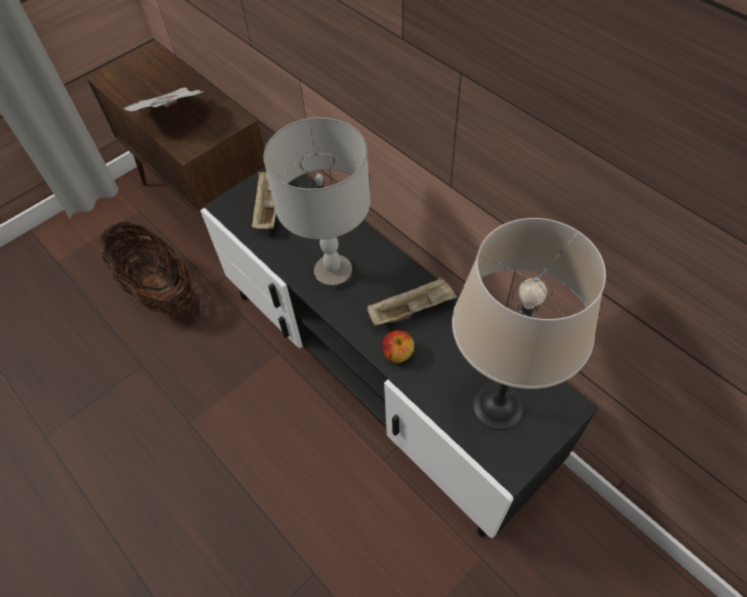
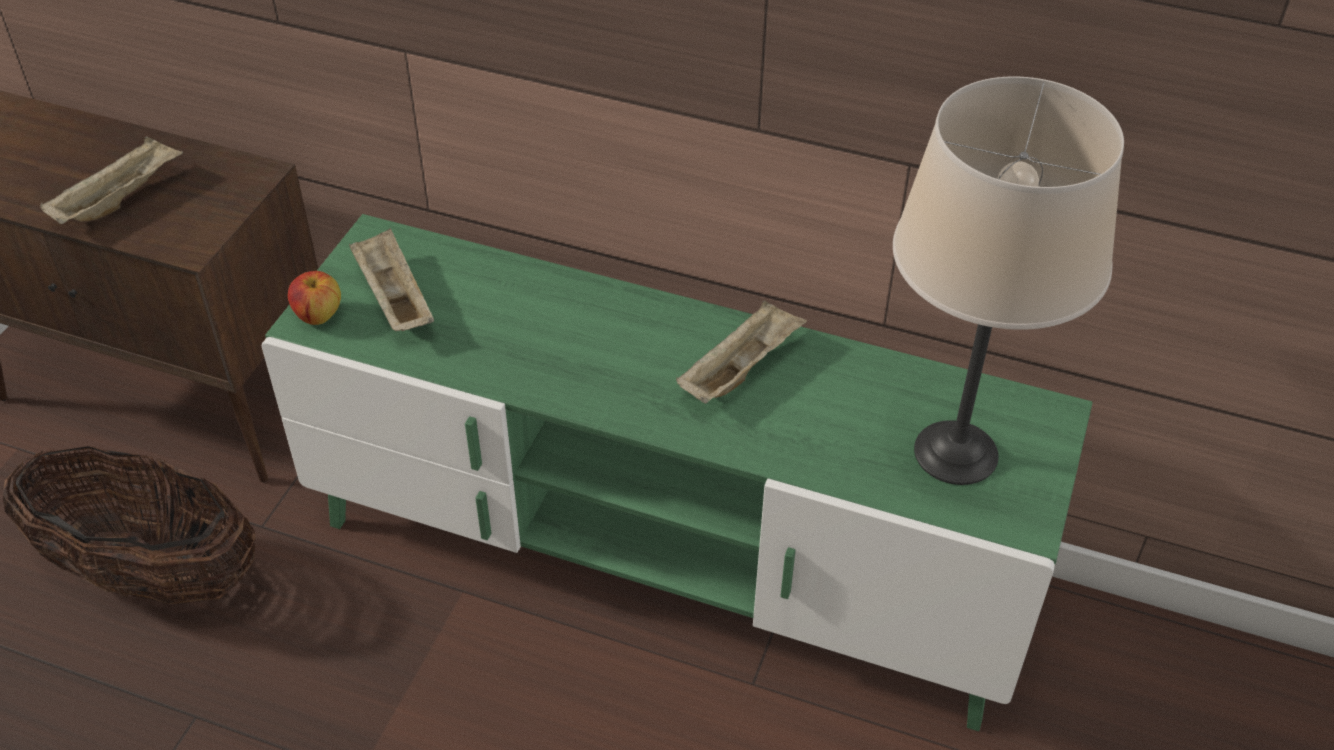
camera: 30 degrees left, 10 degrees down
(172, 115) = (120, 199): newspaper -> beige tray
(333, 274) = (576, 361): grey table lamp -> none
(379, 375) = (666, 558): black tv stand -> green tv stand
(398, 354) = (760, 438): apple -> apple (318, 315)

